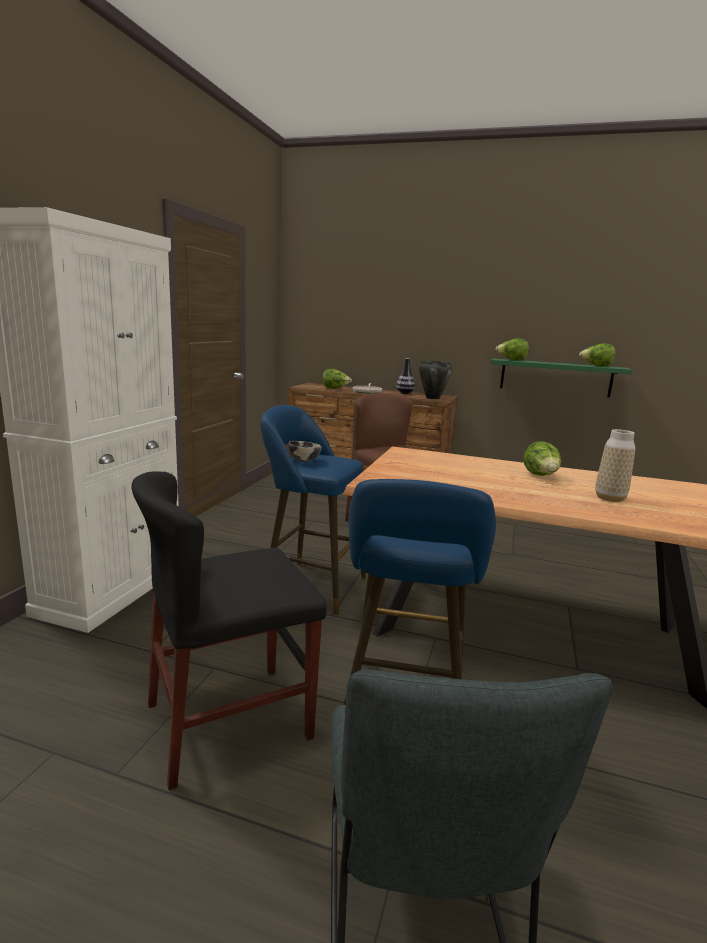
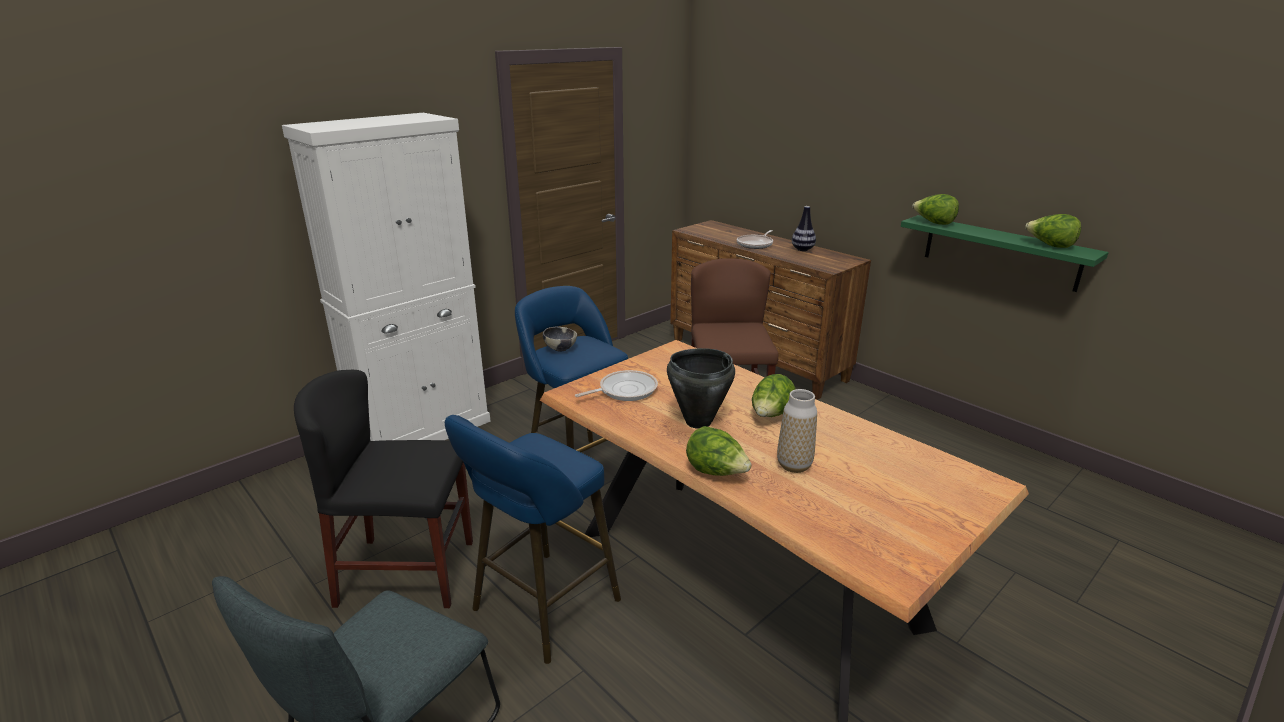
camera: 30 degrees right, 10 degrees up
(335, 389) = (724, 236): lettuce -> lettuce (716, 472)
(412, 476) = (624, 390): none -> frying pan
(432, 398) = (824, 262): black cooking pot -> black cooking pot (697, 421)

